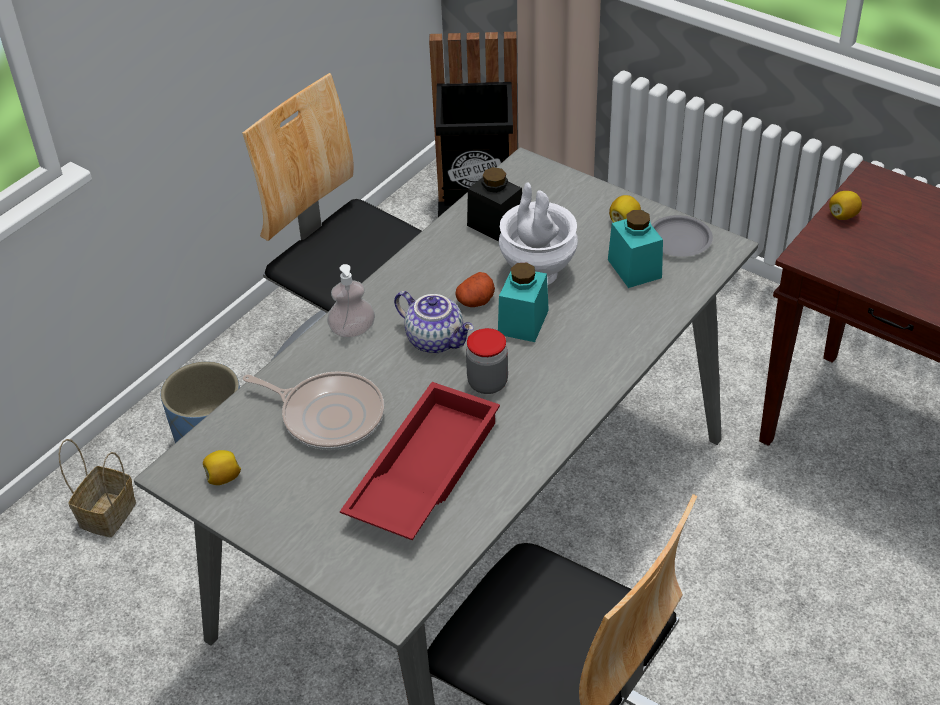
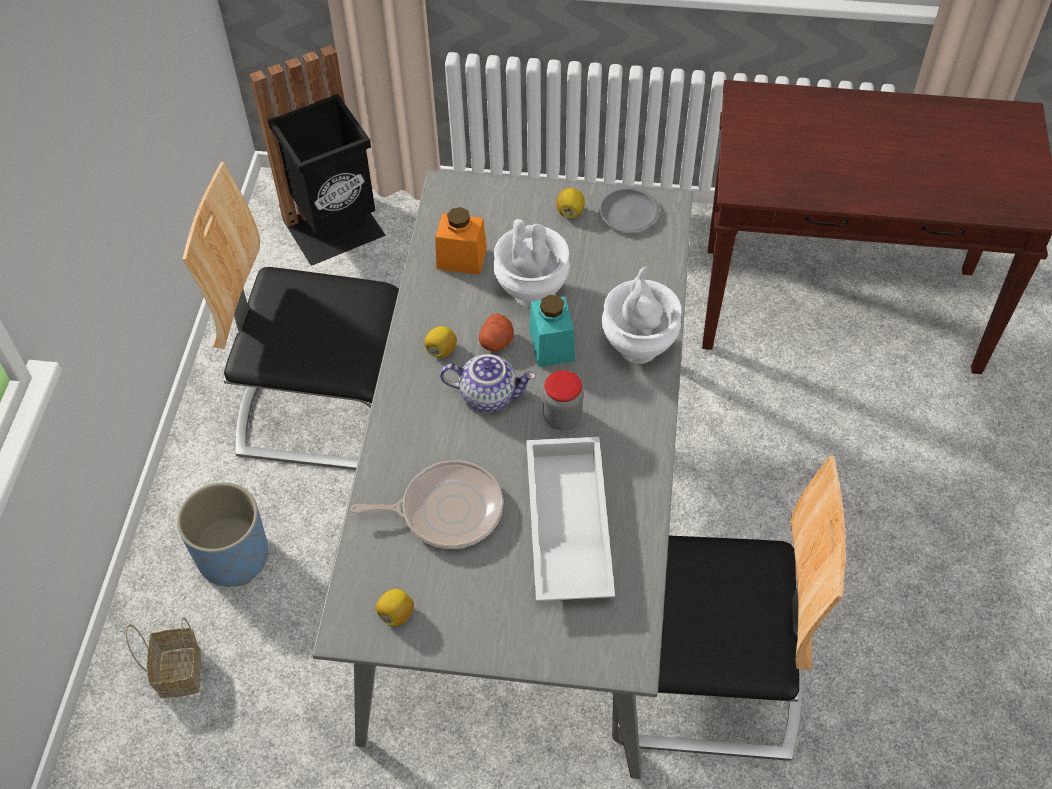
camera: 30 degrees left, 10 degrees up
(352, 330) = (408, 417): soap dispenser -> none
(422, 471) = (565, 526): red tray -> white tray
(495, 225) = (461, 258): black jar -> orange jar
(603, 353) = (638, 347): none -> white vase
(634, 268) = (609, 255): turquoise jar -> none
(843, 216) = (743, 139): lemon -> lemon (441, 350)

